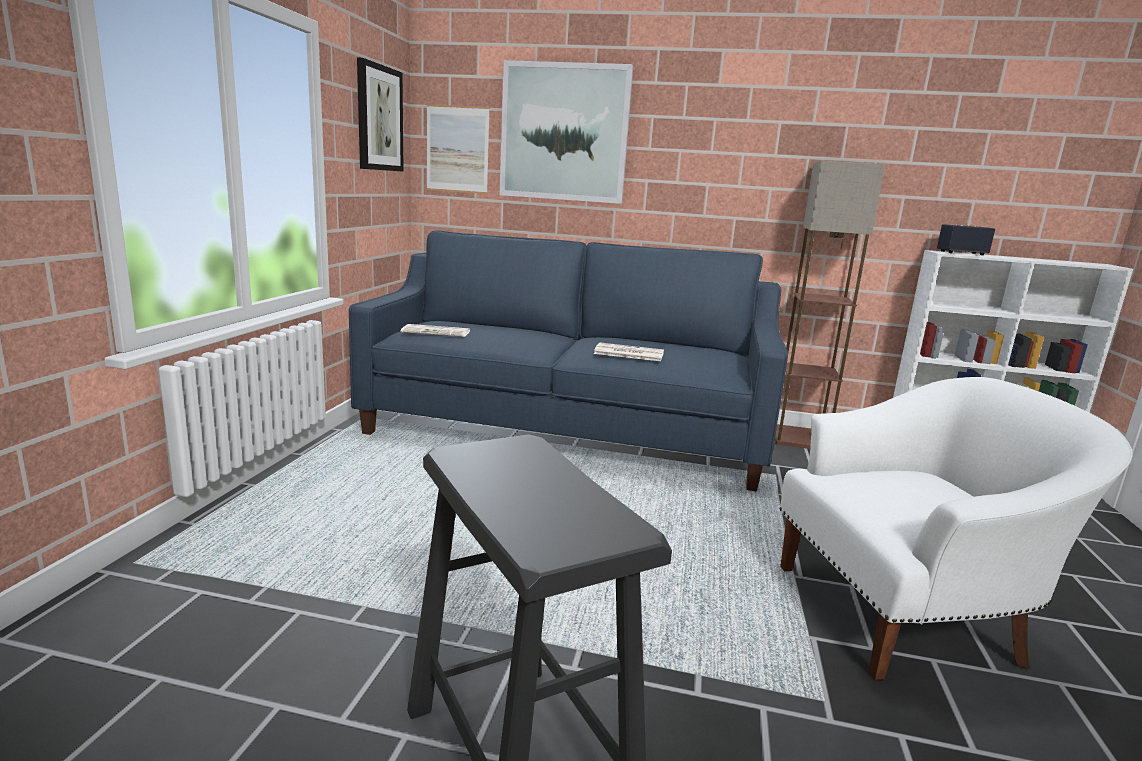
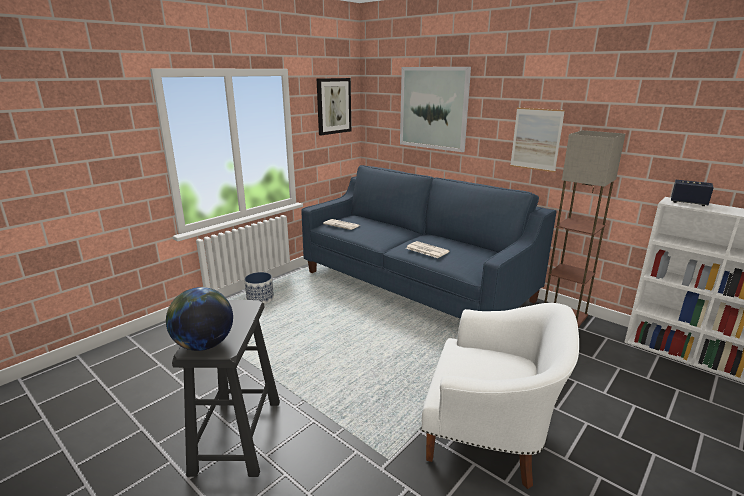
camera: 30 degrees right, 5 degrees up
(303, 493) = (260, 299): none -> planter
(457, 149) = (381, 117): picture -> picture (536, 139)
(558, 531) = (204, 345): none -> globe

